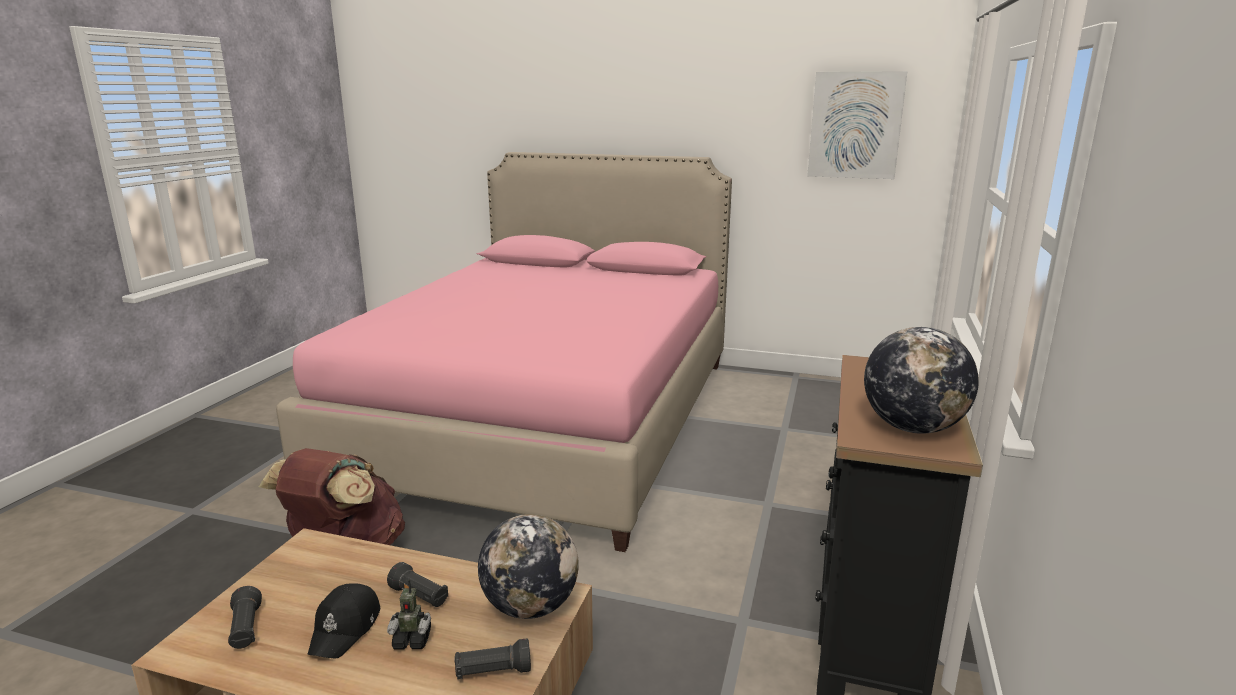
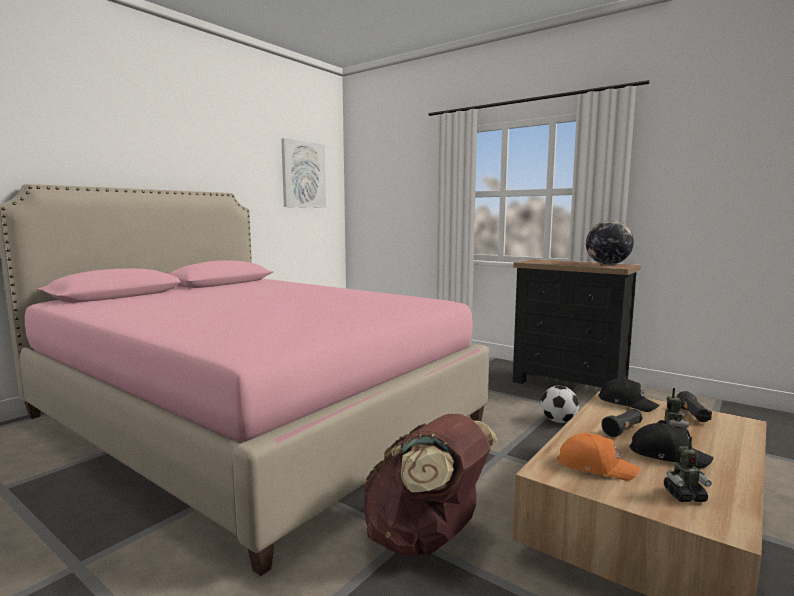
camera: 70 degrees left, 10 degrees down
(246, 629) = (684, 495): black flashlight -> toy robot
(317, 573) = (595, 466): none -> orange cap
(530, 606) = (627, 403): globe -> black cap
(673, 624) = (558, 421): none -> football

